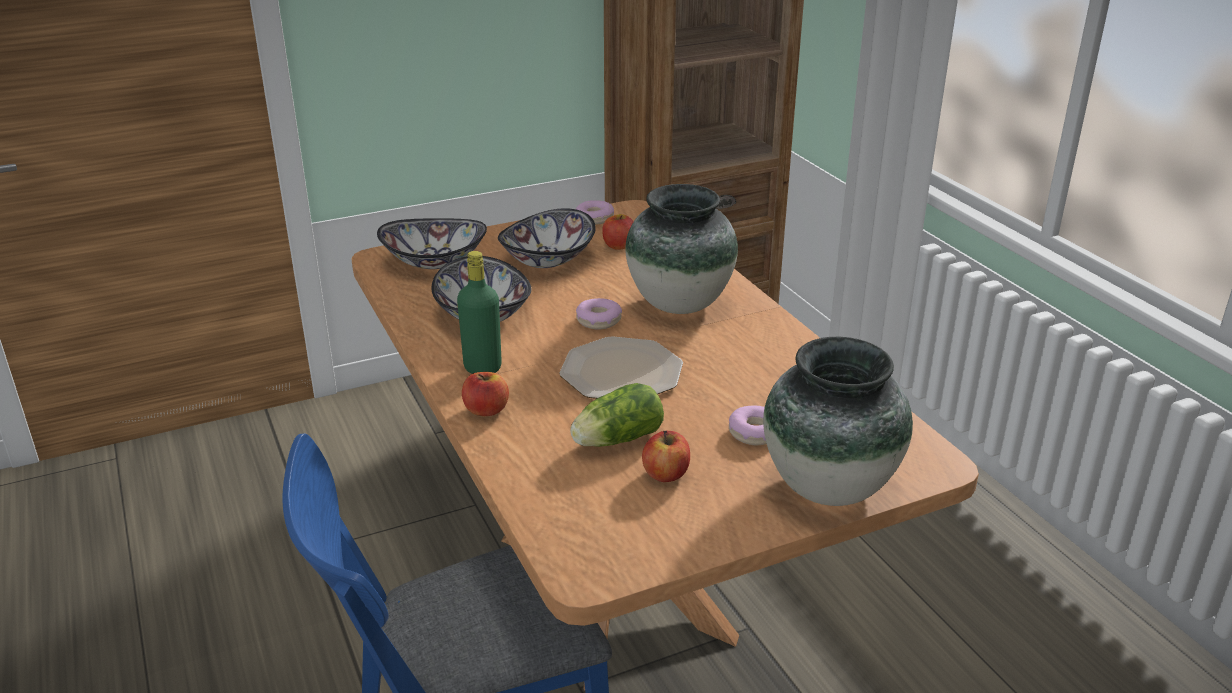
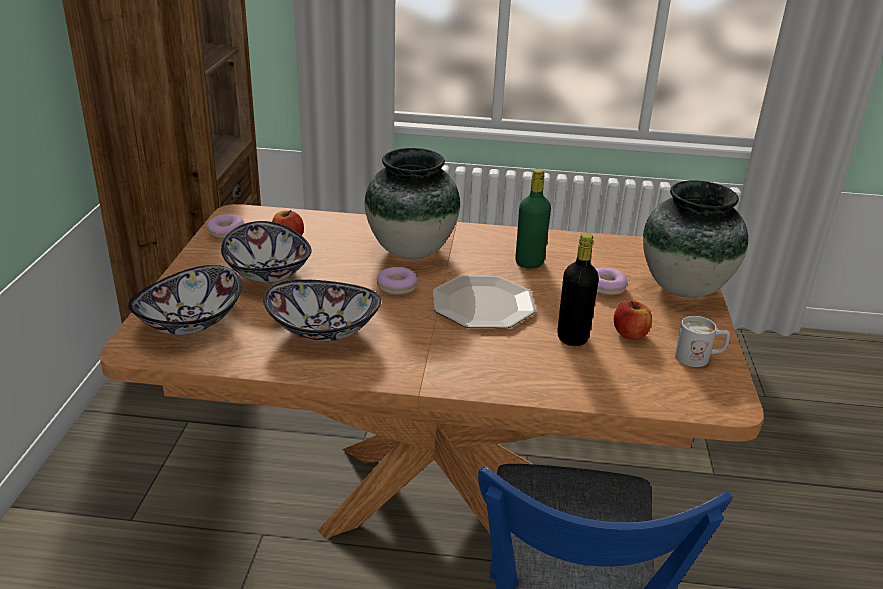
camera: 60 degrees left, 0 degrees up
(482, 367) = (412, 358): green bottle -> green bottle (529, 263)
(486, 410) = (481, 377): apple -> none
(615, 440) = (572, 338): lettuce -> black bottle
(666, 533) = (699, 358): none -> white mug

